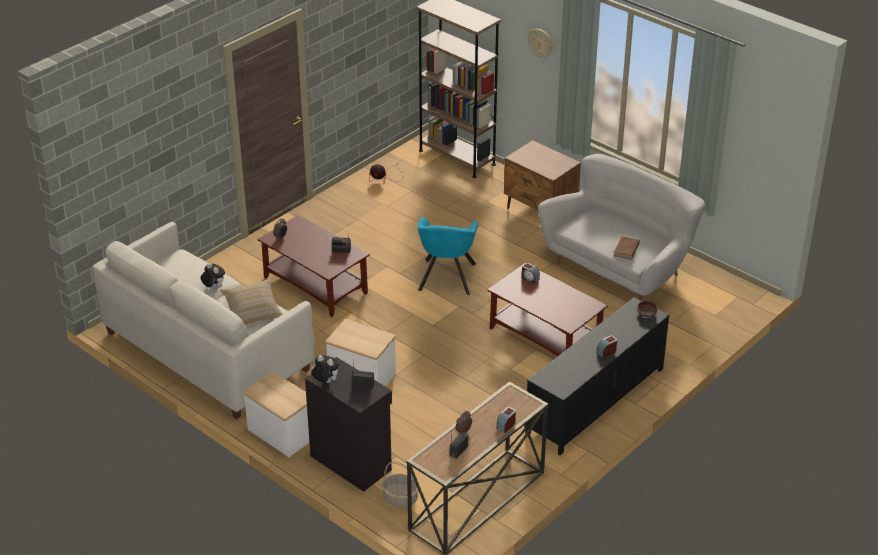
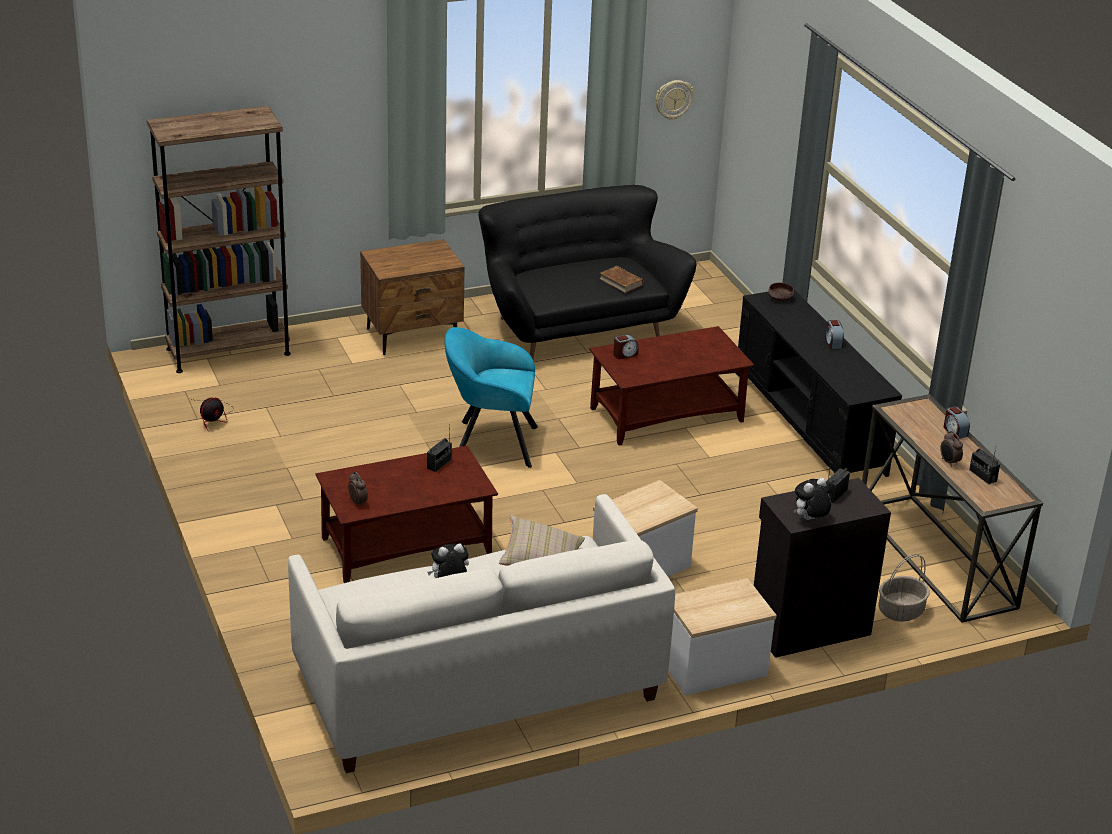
camera: 65 degrees left, 5 degrees down
(446, 279) = (490, 443): turquoise armchair -> turquoise armchair turned 150 degrees clockwise
(541, 43) = (336, 110): wall clock -> wall clock (673, 99)
(619, 268) = (577, 326): white sofa -> black sofa

